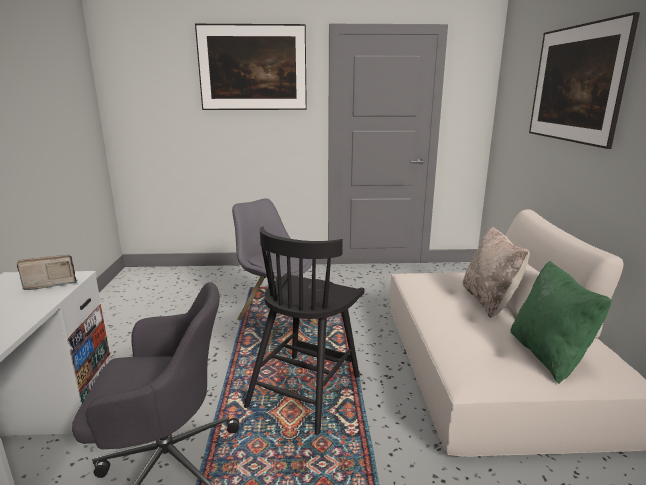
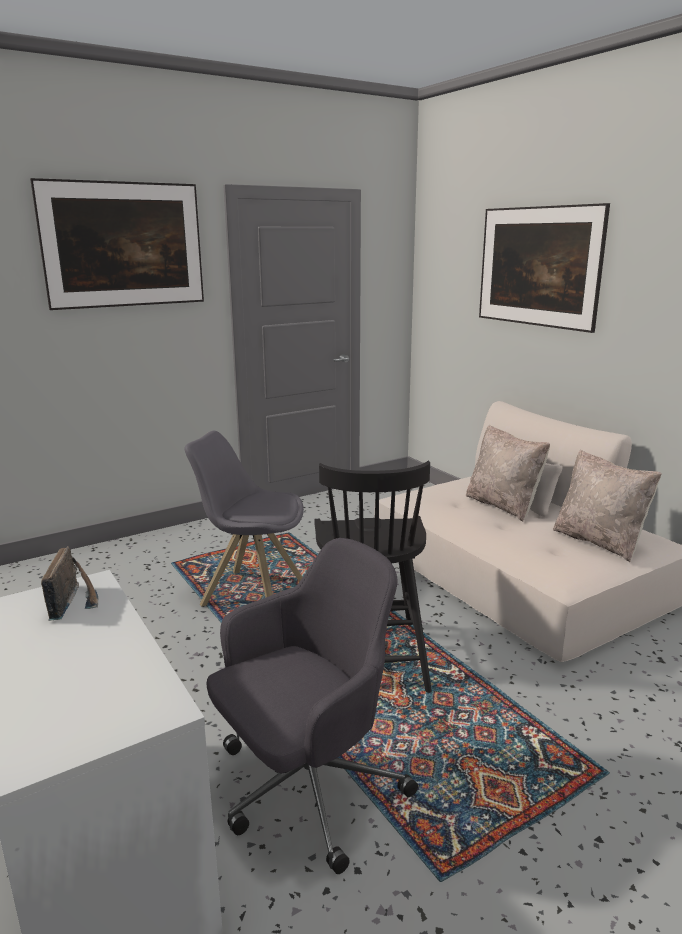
camera: 30 degrees left, 0 degrees up
(50, 284) = (75, 601): radio -> radio turned 135 degrees clockwise
(548, 355) = (599, 541): green pillow -> beige pillow

